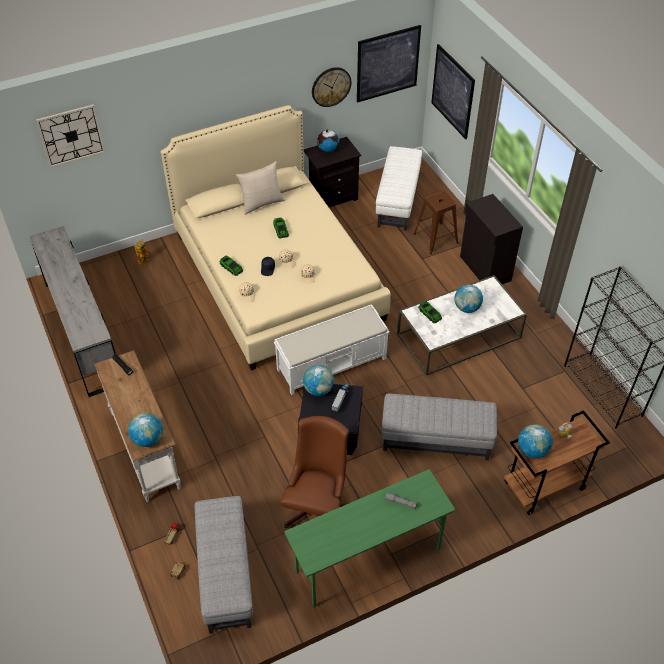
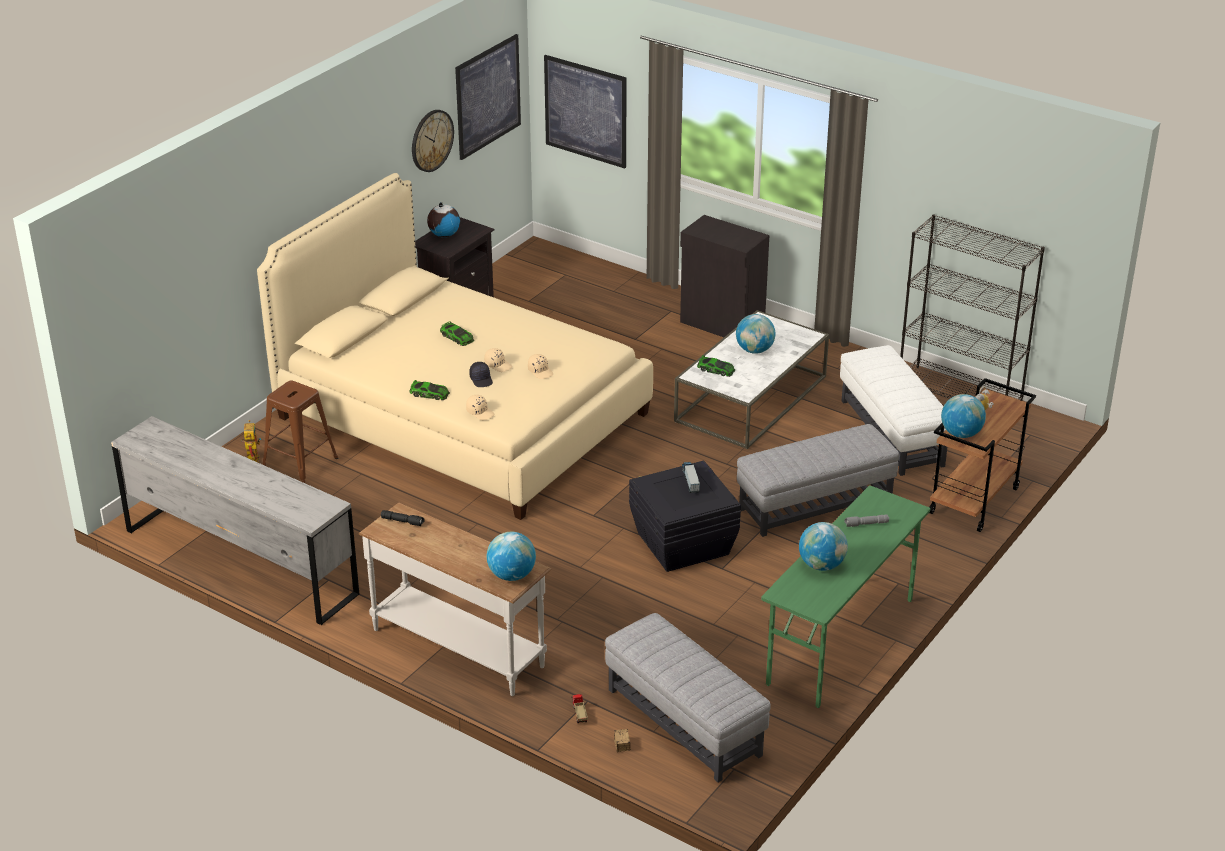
camera: 30 degrees left, 15 degrees down
(71, 135) = (151, 263): wall clock -> none
(261, 203) = (403, 319): beige pillow -> none
(317, 506) = (733, 616): brown office chair -> none
(318, 389) = (654, 480): globe -> globe (821, 565)
(332, 363) = (620, 477): white bench -> none
(398, 201) = (549, 290): white ottoman -> white ottoman (892, 433)
(435, 239) = (633, 314): brown stool -> brown stool (300, 463)

